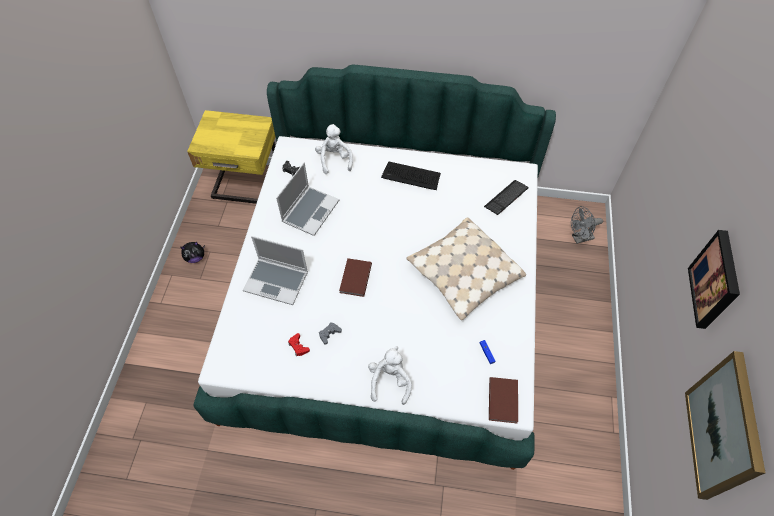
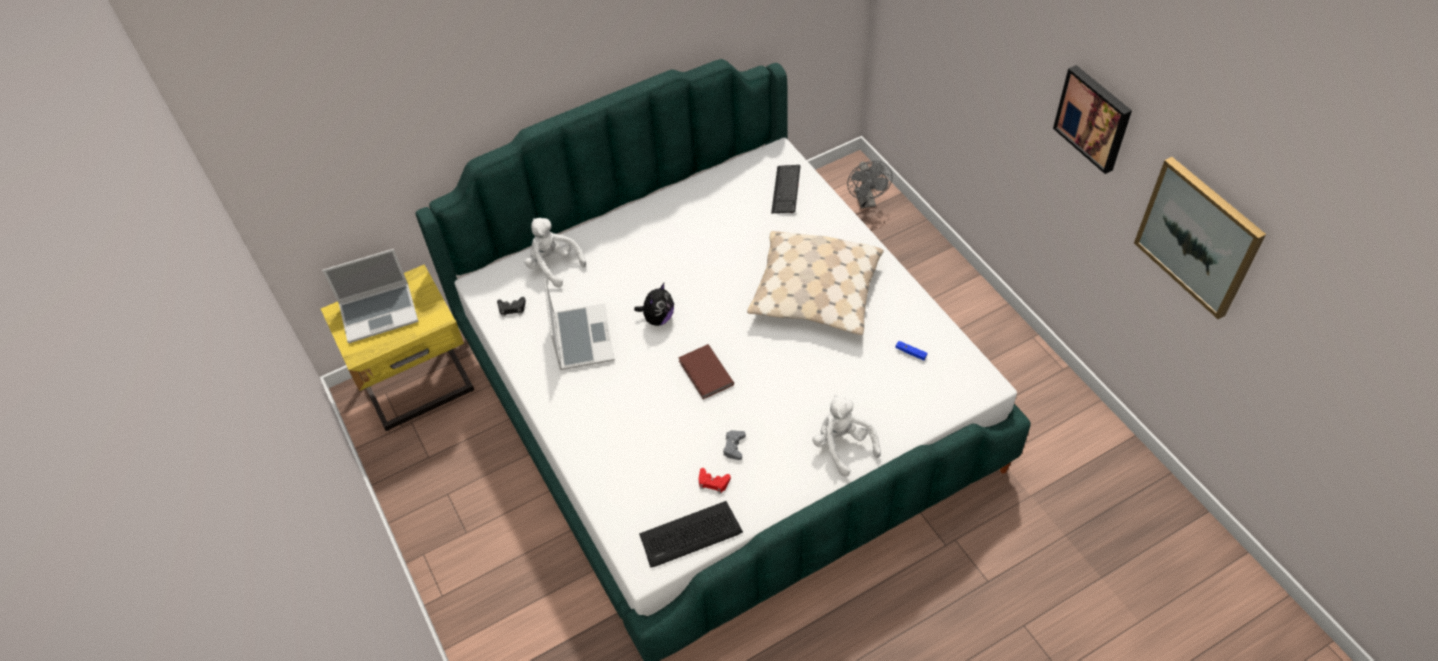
camera: 35 degrees left, 5 degrees down
(195, 257) = (435, 513): plush toy -> plush toy (658, 318)
(277, 281) = (619, 435): laptop -> laptop (380, 312)
(411, 176) = (662, 230): keyboard -> keyboard (690, 535)
(504, 400) = (967, 384): brown book -> none
(579, 238) = (866, 202): grey fan -> grey fan turned 45 degrees counterclockwise

